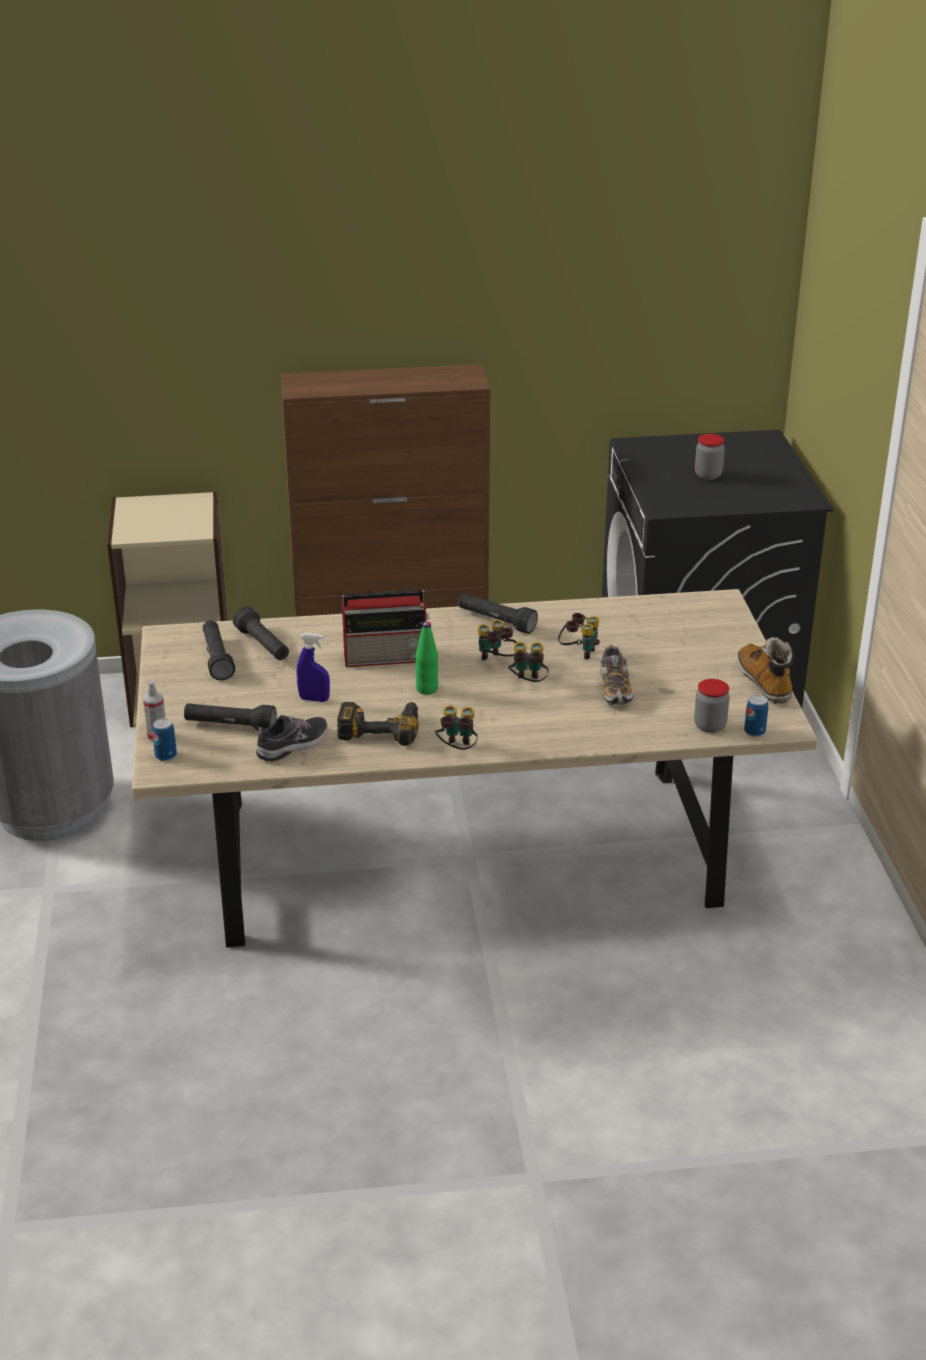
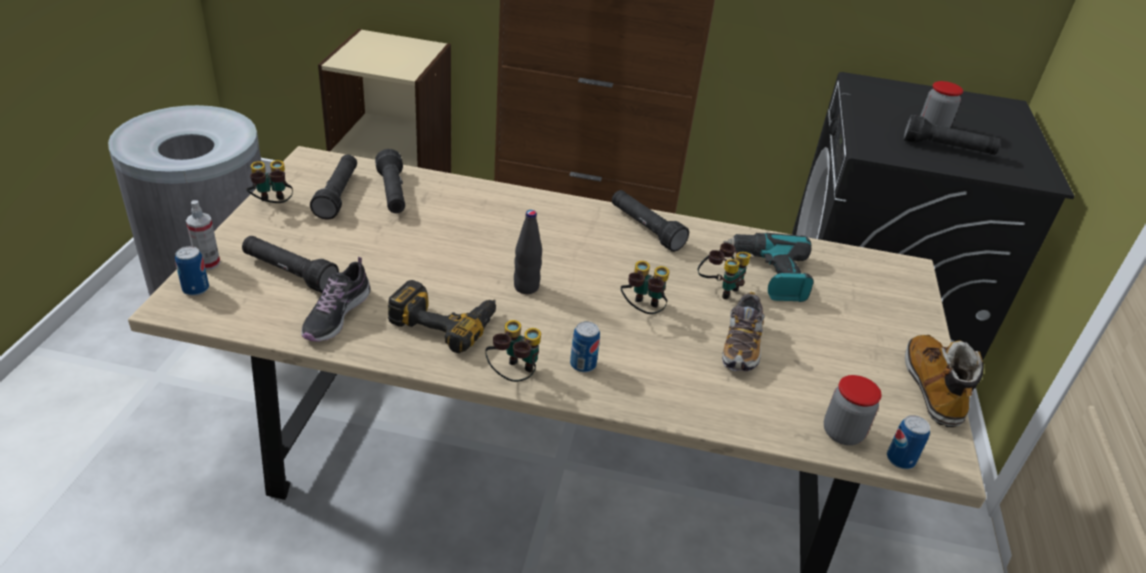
camera: 15 degrees right, 5 degrees up
(293, 745) = (336, 315): shoe -> shoe turned 135 degrees clockwise
(314, 699) = (399, 266): blue spray bottle -> none
(387, 657) = (507, 238): radio -> none
(427, 689) = (526, 287): green bottle -> black bottle
(496, 662) = (620, 275): binoculars -> binoculars (272, 206)
(503, 730) = (583, 364): none -> can
(614, 632) = (770, 275): none -> power drill
(725, 491) = (947, 148): none -> black flashlight

